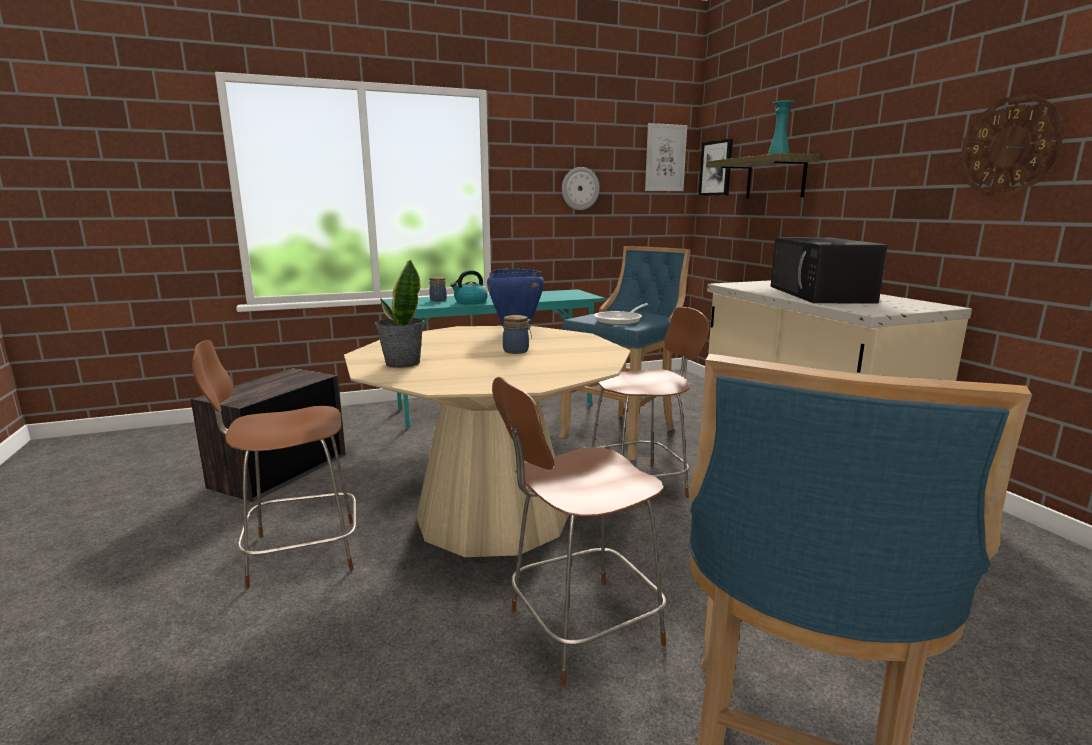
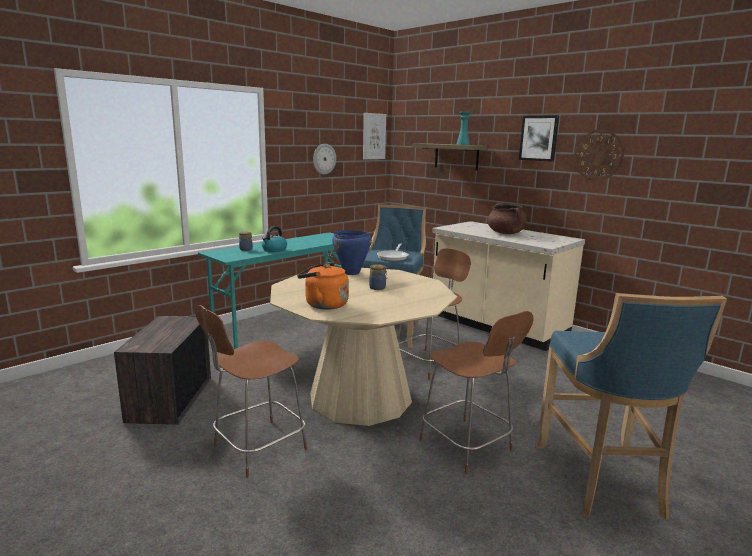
camera: 25 degrees left, 0 degrees up
(402, 363) = (323, 305): potted plant -> orange kettle
(579, 629) = (467, 447): brown chair -> brown chair turned 75 degrees counterclockwise
(716, 168) = (409, 145): picture -> picture (539, 138)
(820, 294) = (506, 233): black microwave -> brown cooking pot

